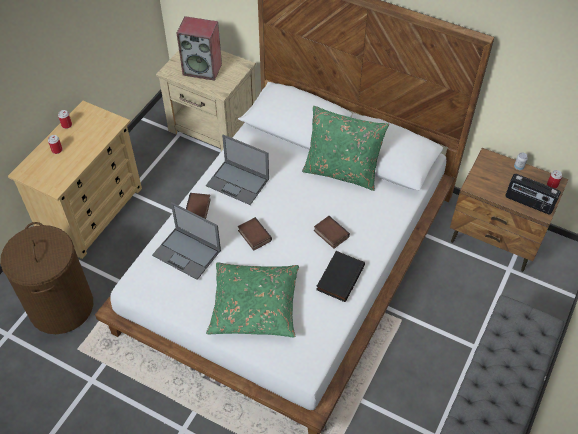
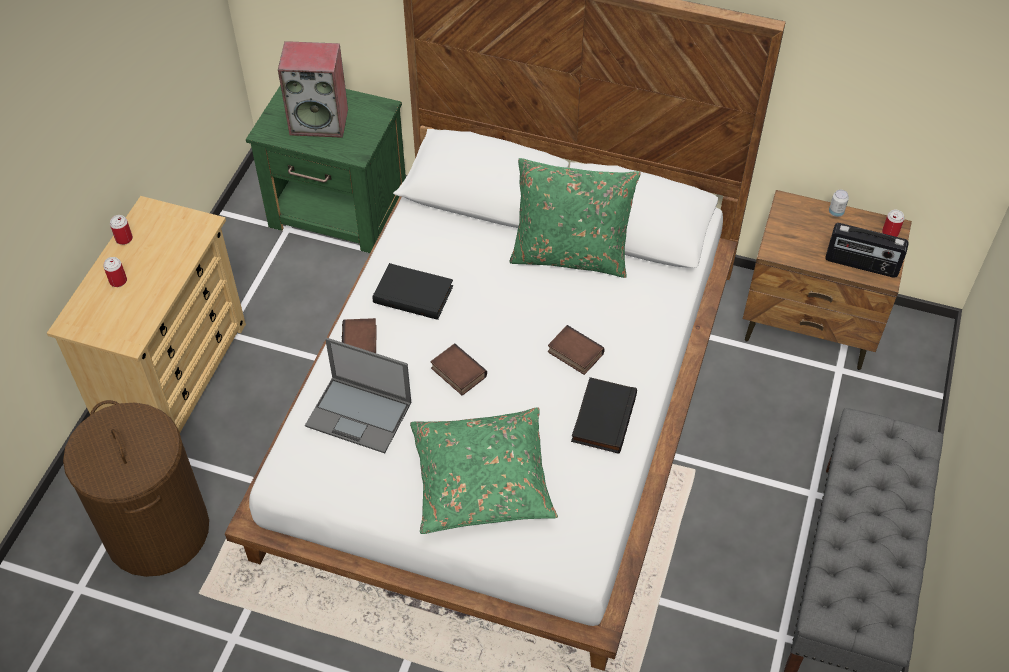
camera: 10 degrees left, 0 degrees up
(213, 126) = (339, 210): beige nightstand -> green nightstand
(238, 182) = (414, 293): laptop -> black book

